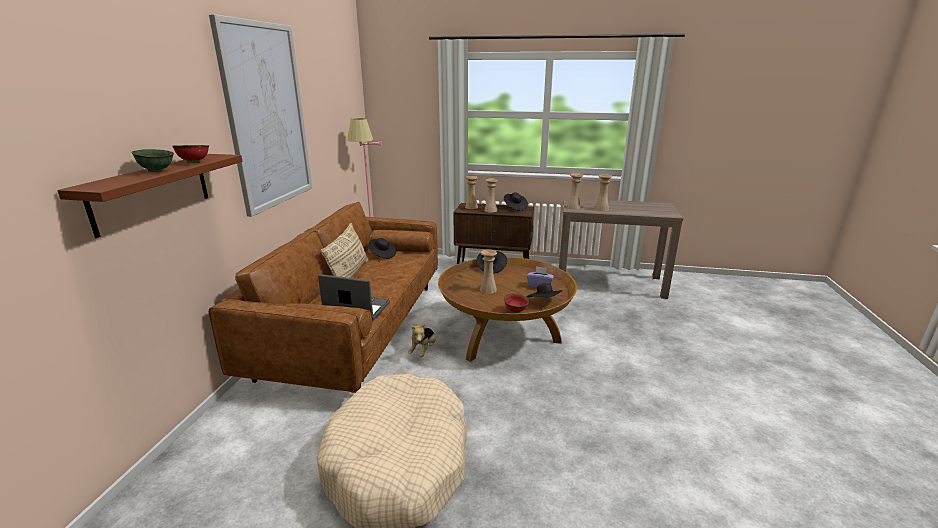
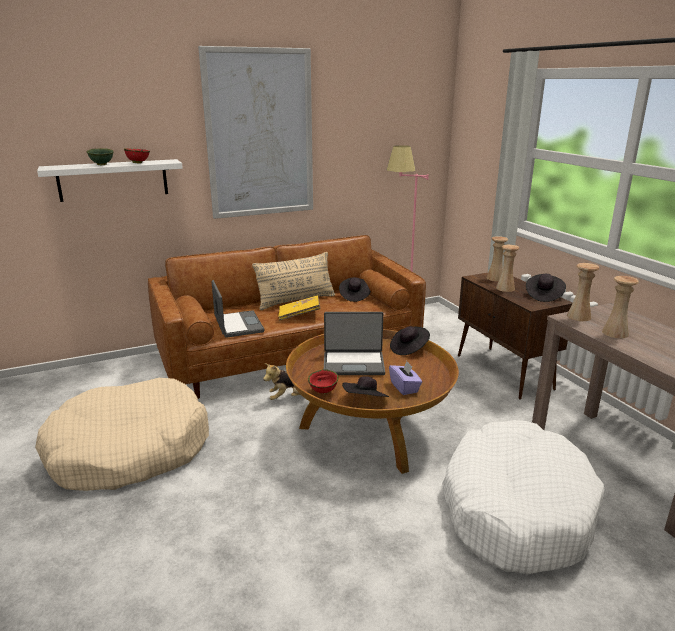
camera: 55 degrees right, 0 degrees up
(152, 192) = (113, 180): brown shelf -> white shelf
(382, 281) = (299, 315): none -> yellow book
(488, 289) = (353, 364): beige vase -> laptop
(621, 324) = (515, 509): none -> white dog bed

